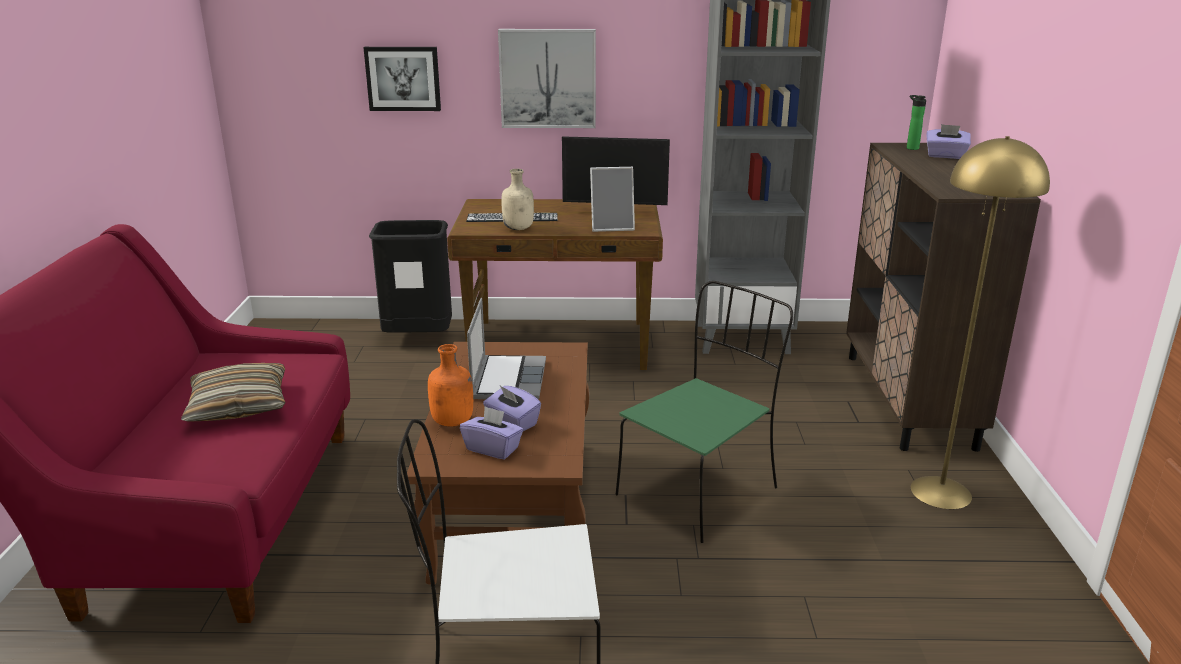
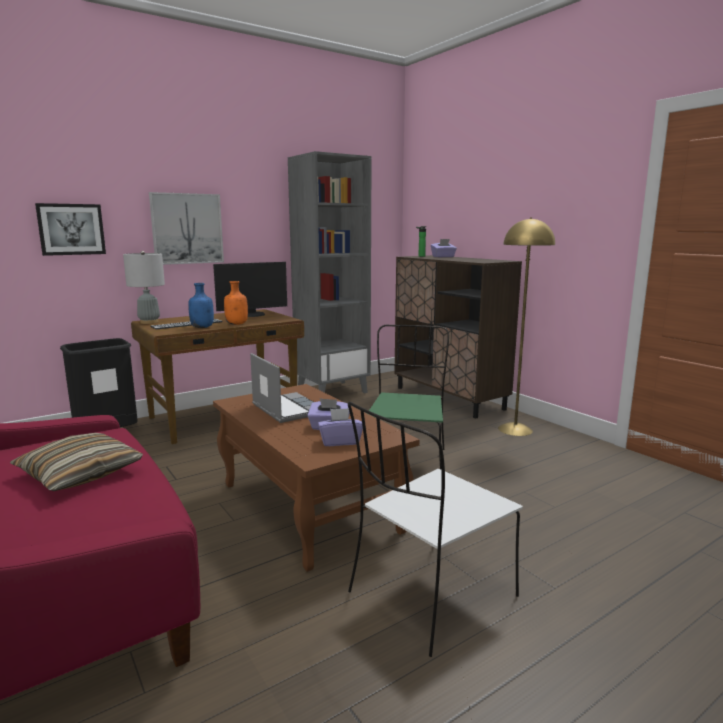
camera: 35 degrees left, 10 degrees down
(453, 422) = (288, 436): orange bottle -> orange bottle (237, 324)
(480, 205) = (149, 322): none -> grey table lamp
(519, 228) = (202, 327): beige bottle -> blue bottle
(612, 227) = (264, 320): picture frame -> none

